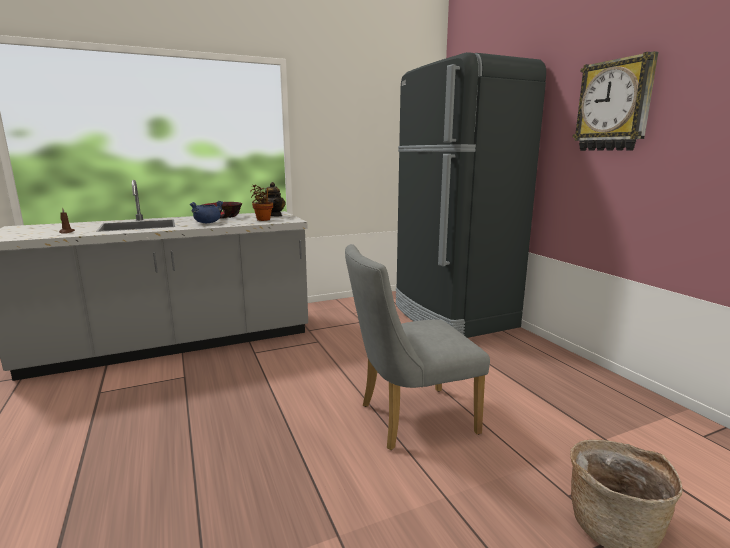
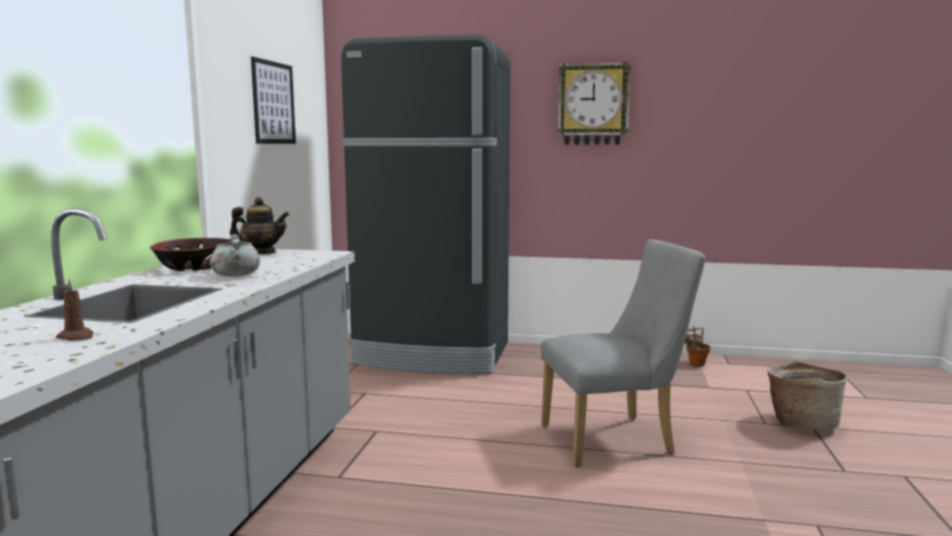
camera: 55 degrees left, 5 degrees down
(207, 223) = (235, 275): blue cooking pot -> grey cooking pot
(263, 219) = (284, 259): potted plant -> potted plant (695, 364)
(369, 123) = (273, 103): none -> picture
(409, 419) = (616, 439): grey chair -> grey chair turned 120 degrees counterclockwise

